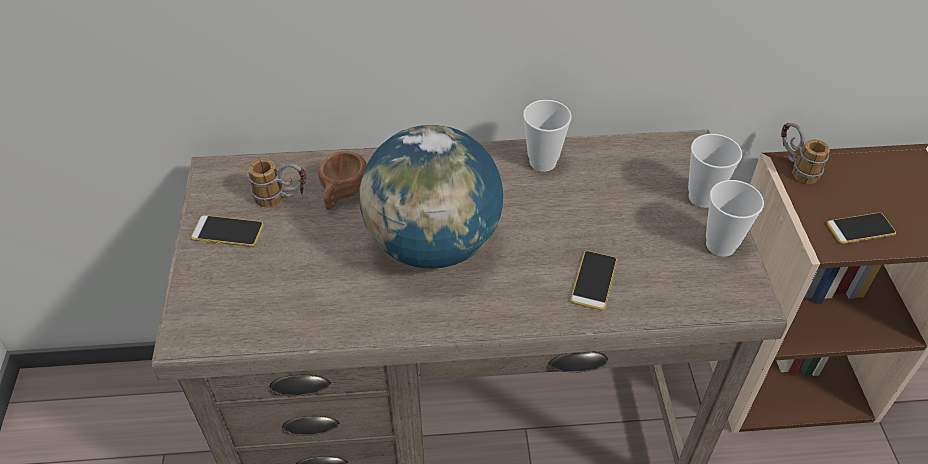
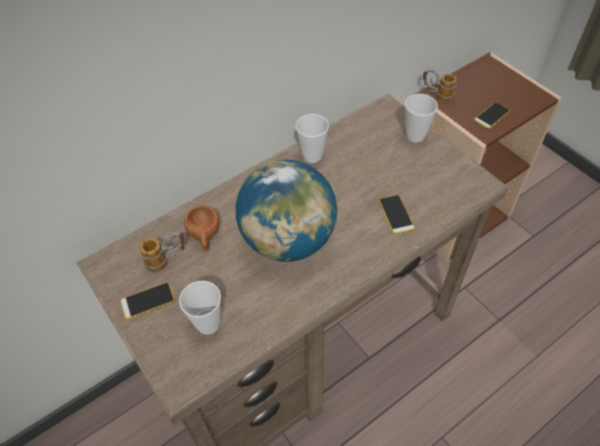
camera: 30 degrees left, 5 degrees up
(720, 245) = (445, 159): cup -> cup (208, 324)

